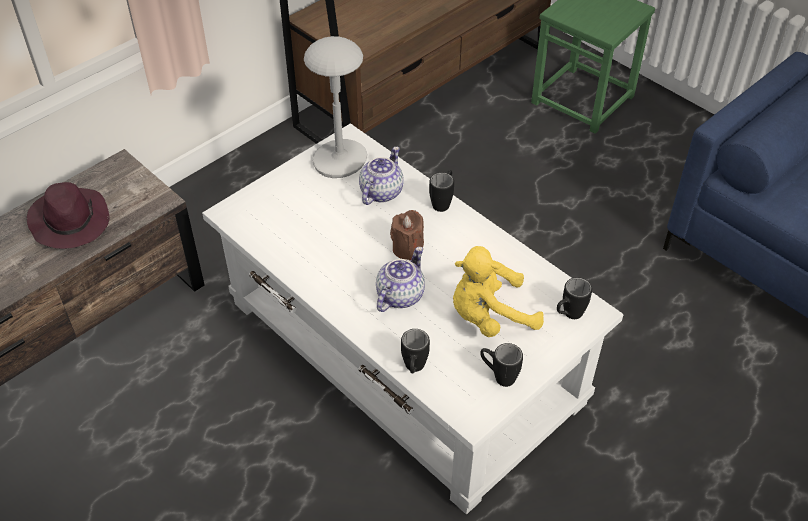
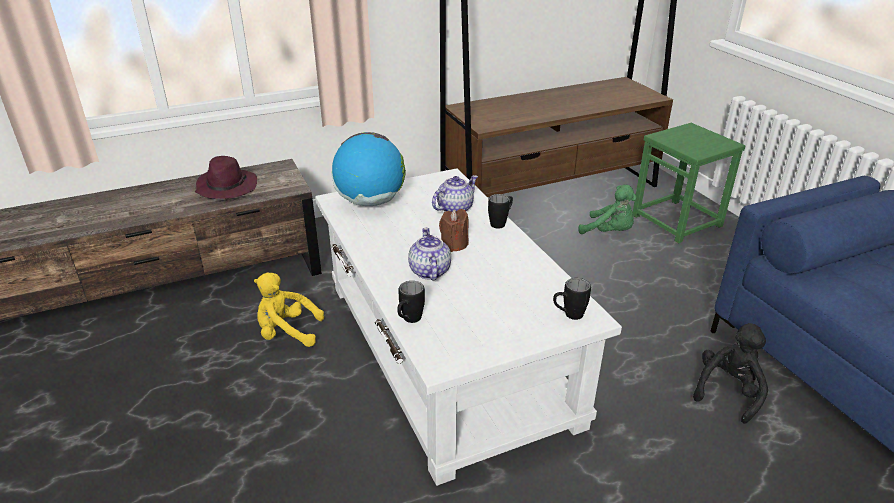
camera: 20 degrees right, 15 degrees down
(277, 206) = (371, 202): none -> globe
(340, 160) = (435, 186): grey table lamp -> none
(399, 295) = (429, 271): teapot -> teapot turned 60 degrees counterclockwise
(489, 316) = (496, 300): yellow plush toy -> yellow plush toy (287, 332)
(498, 376) = (480, 342): black mug -> none
(515, 135) = (609, 232): none -> green plush toy
(701, 319) = (728, 392): none -> black plush toy

